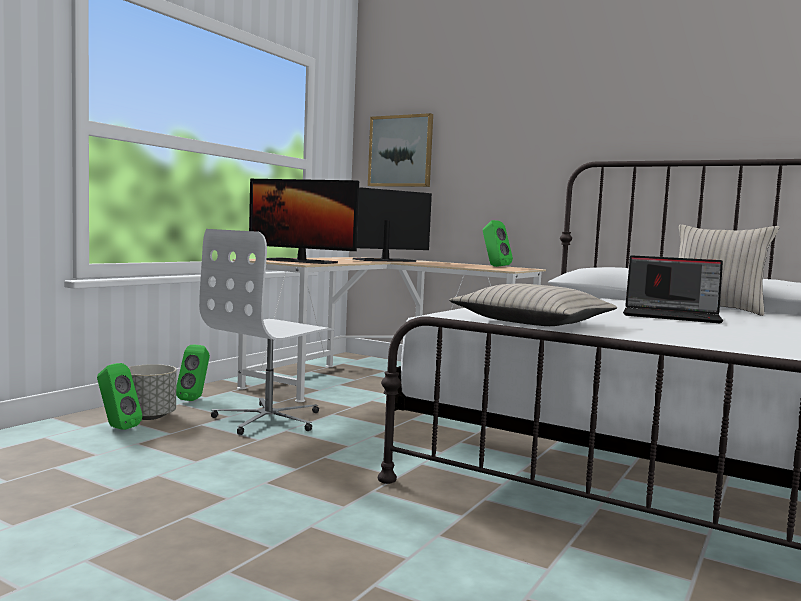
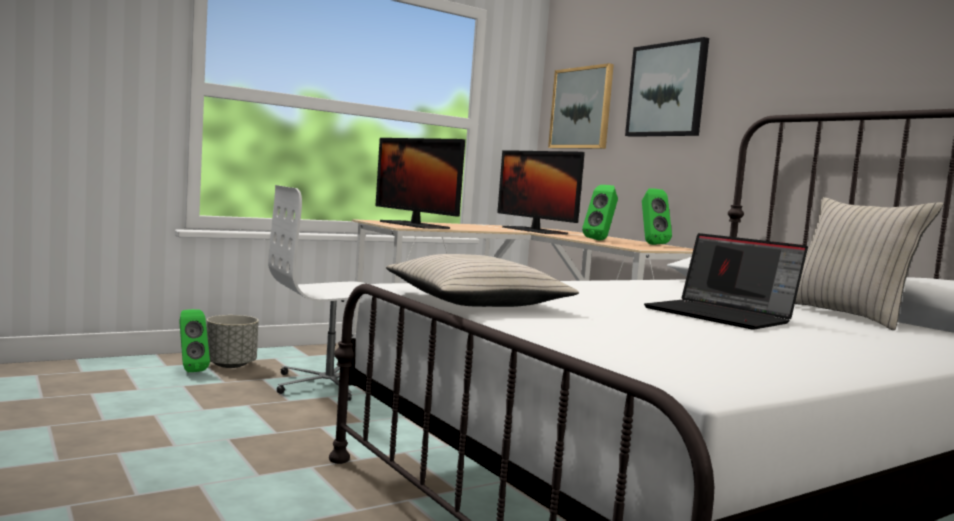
camera: 25 degrees right, 0 degrees up
(195, 399) = (295, 356): green speaker -> green speaker (600, 240)
(384, 260) = (534, 230): monitor -> monitor turned 120 degrees counterclockwise
(490, 138) = (667, 90): none -> picture

